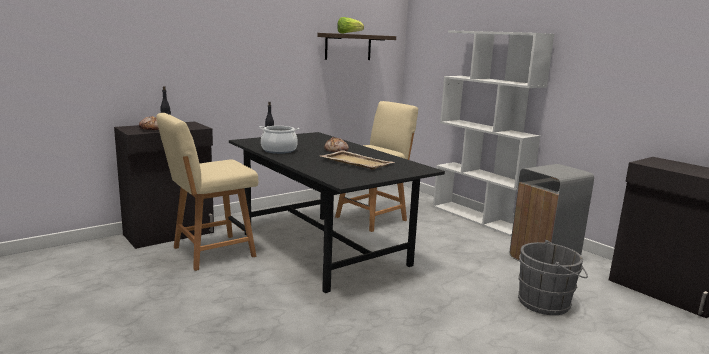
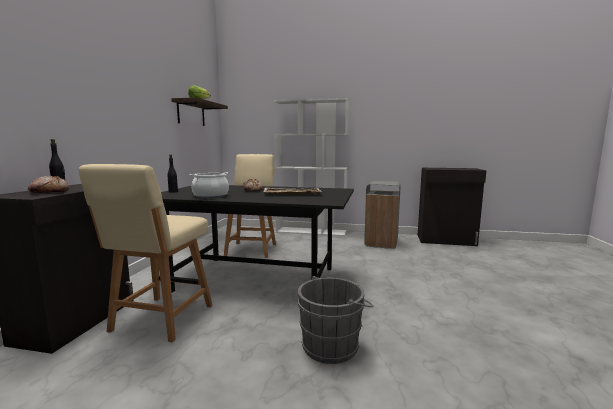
camera: 40 degrees left, 5 degrees down
(547, 303) = (424, 262): grey bucket -> grey bucket (333, 345)

